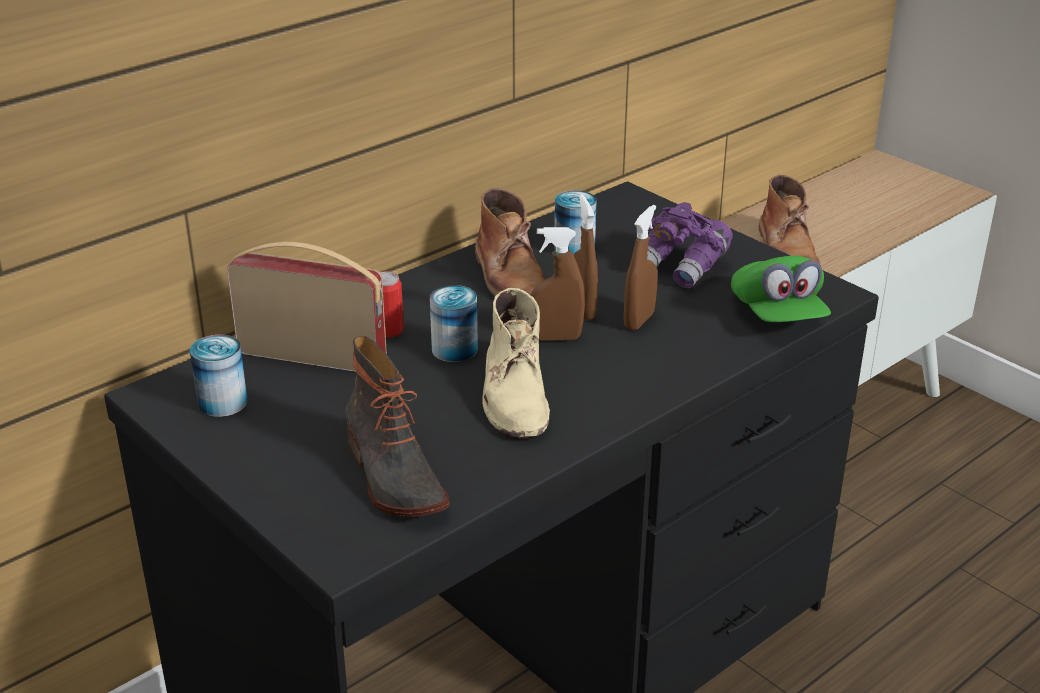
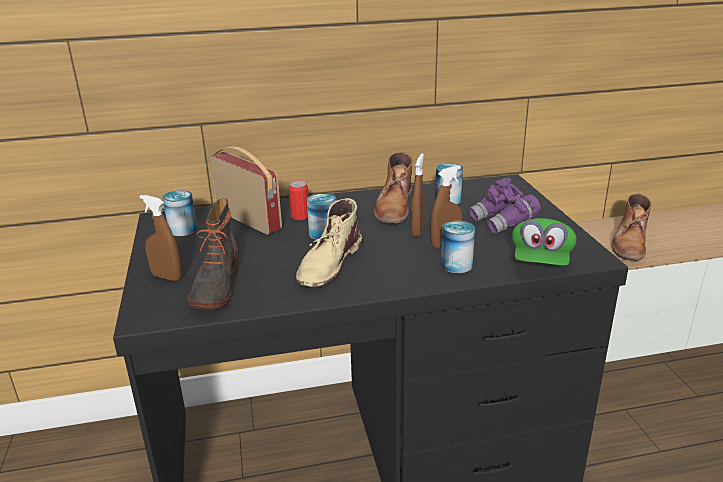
camera: 30 degrees right, 5 degrees down
(556, 338) = (385, 241): brown spray bottle -> brown spray bottle (167, 277)
(683, 349) = (456, 265): none -> can

